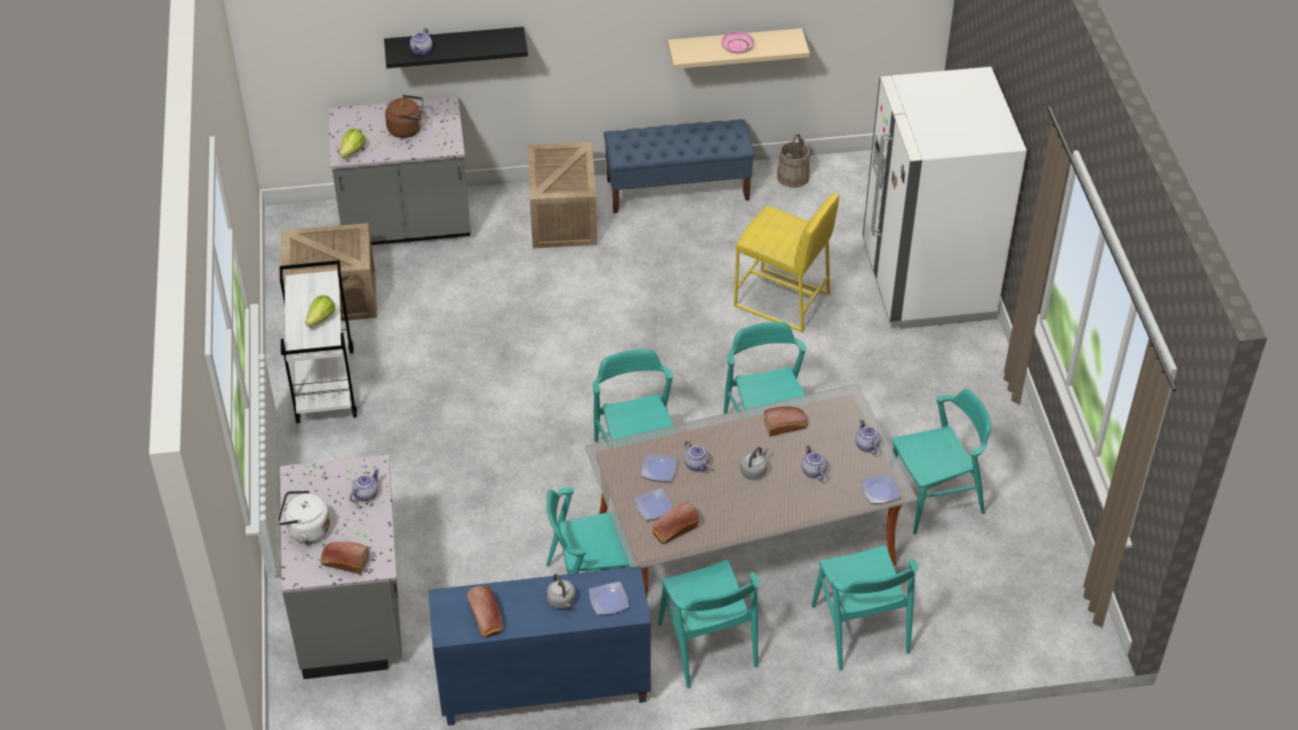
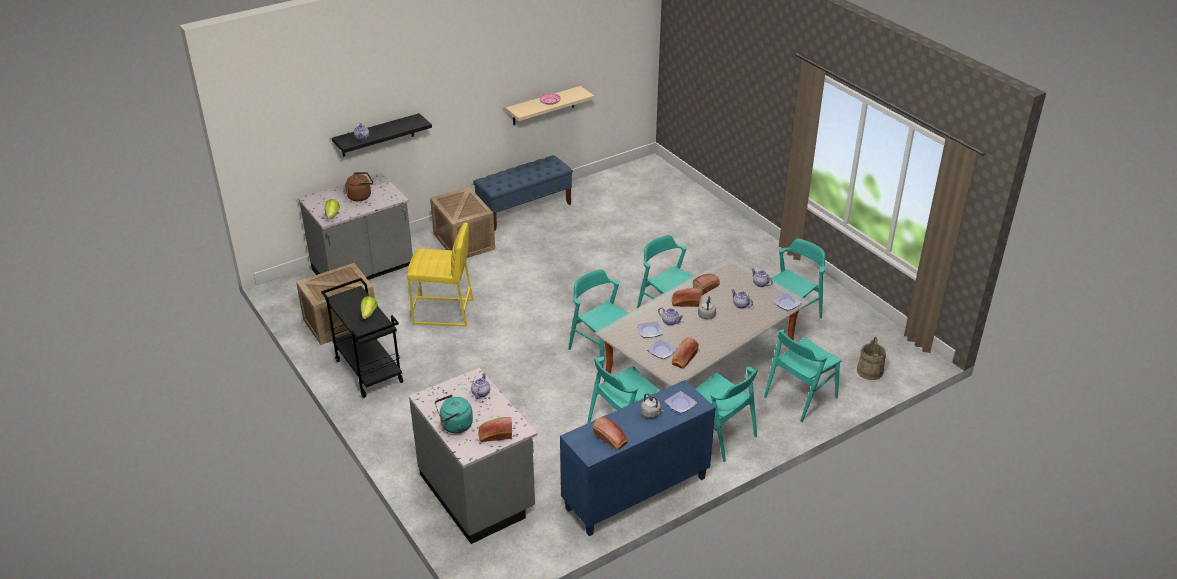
camera: 25 degrees left, 10 degrees down
(306, 530) = (454, 426): white kettle -> turquoise kettle
(324, 385) = (368, 371): white cart -> black cart
(738, 441) = (685, 303): none -> bread
(782, 301) = (627, 247): yellow stool -> yellow stool (443, 312)
(793, 177) = (588, 187): beige bucket -> beige bucket (870, 371)
(860, 629) = (800, 397): turquoise chair -> turquoise chair turned 90 degrees clockwise
(927, 281) = (702, 217): white fridge -> none

